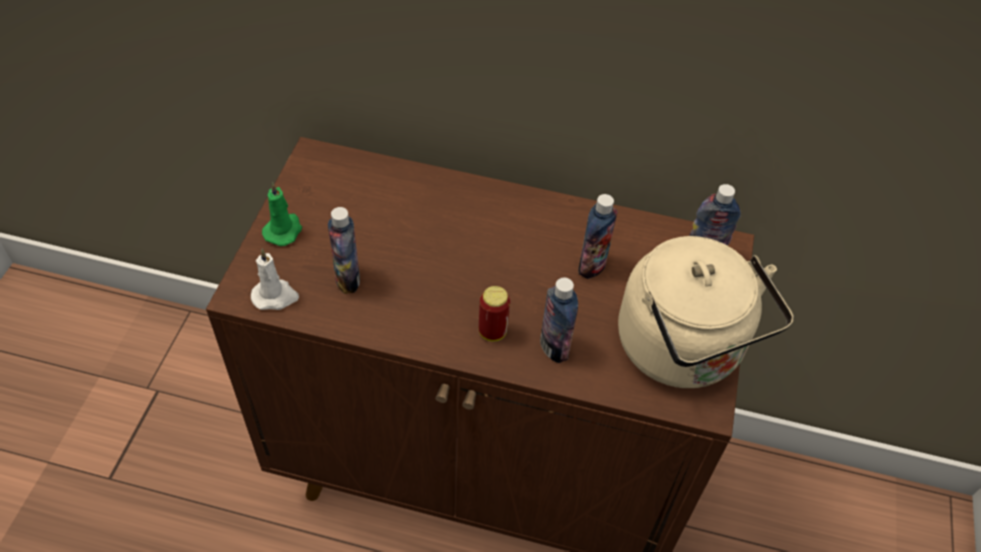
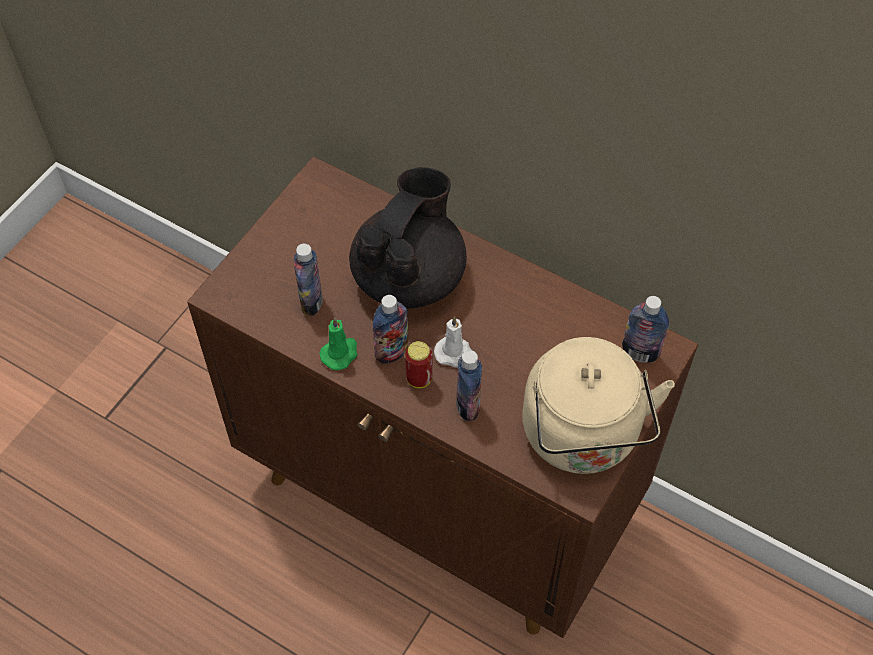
camera: 20 degrees right, 5 degrees up
(275, 296) = (246, 304): white candle -> white candle (455, 354)
(284, 230) = (271, 244): green candle -> green candle (340, 353)
(444, 231) = (409, 276): none -> black teapot
(592, 265) = (531, 339): bottle -> bottle (392, 352)

